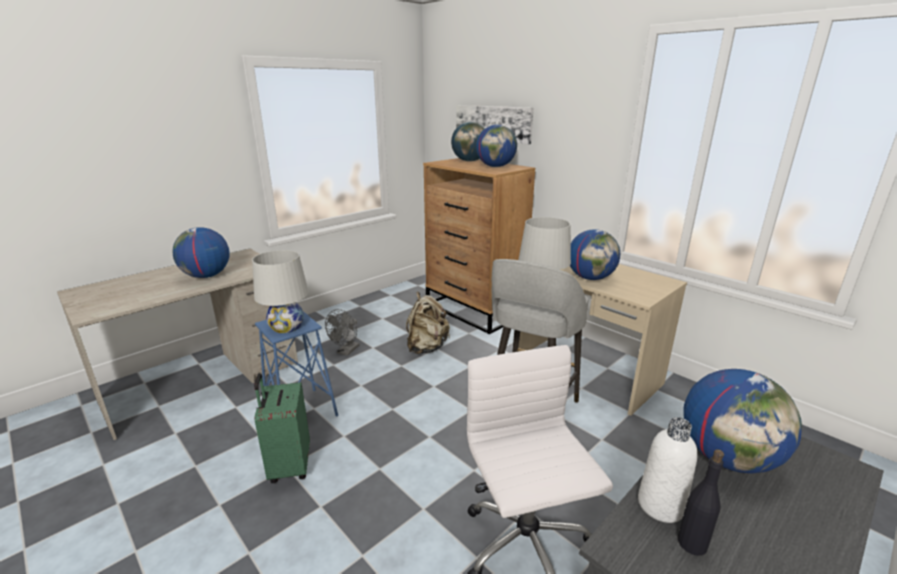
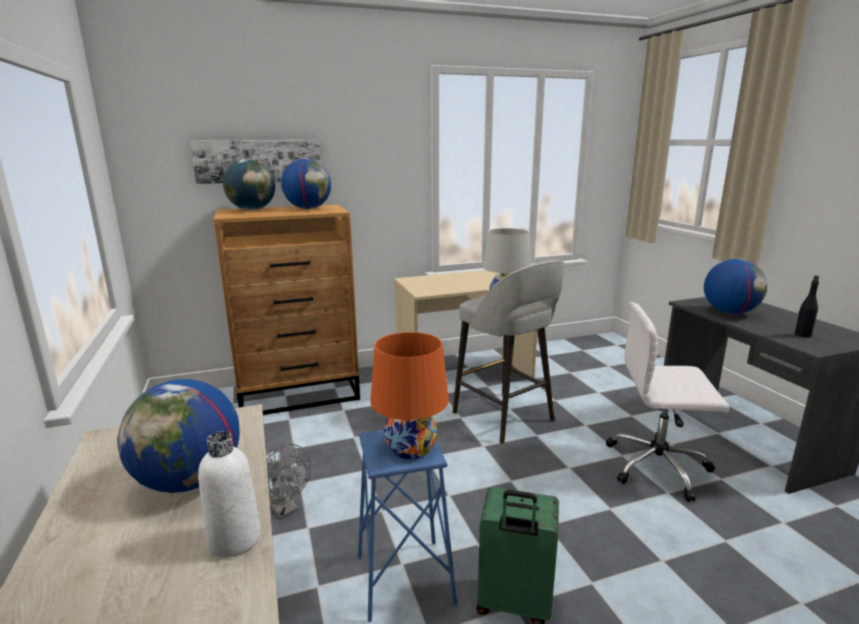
camera: 65 degrees left, 5 degrees down
(286, 327) = (411, 448): white table lamp -> orange table lamp
(426, 347) = (345, 443): beige backpack -> none
(590, 278) = (475, 284): globe -> none
(660, 505) = (775, 333): white bottle -> white bottle (234, 539)

